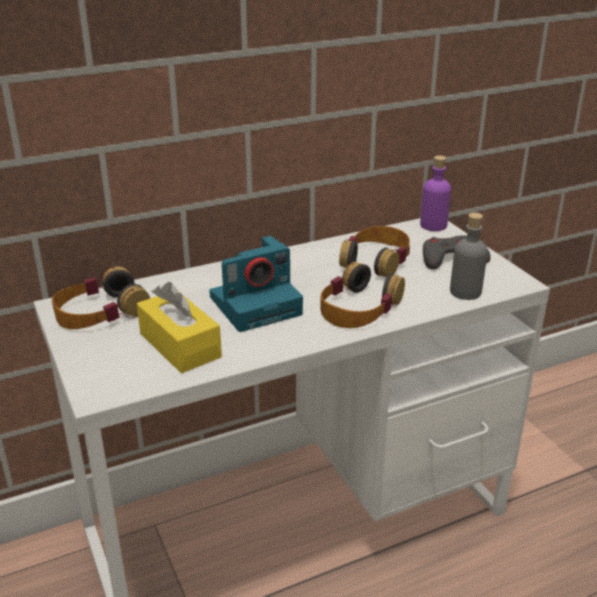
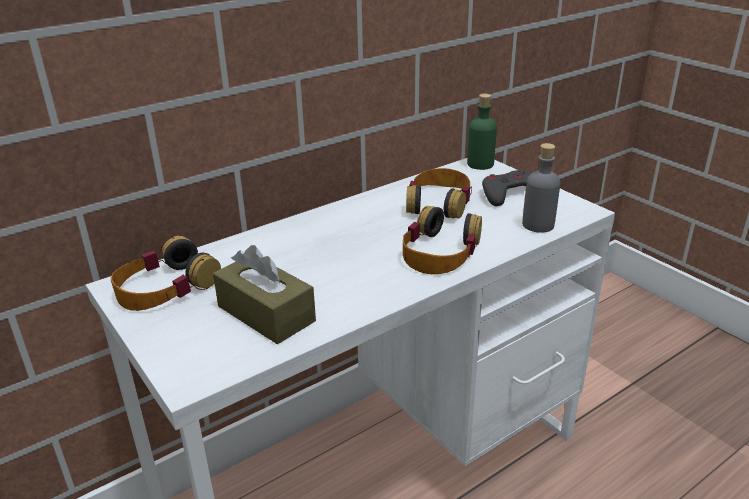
camera: 10 degrees left, 0 degrees up
(180, 345) = (266, 314): yellow tissue box -> brown tissue box
(257, 304) = (334, 260): camera -> none
(433, 225) = (480, 164): purple bottle -> green bottle

